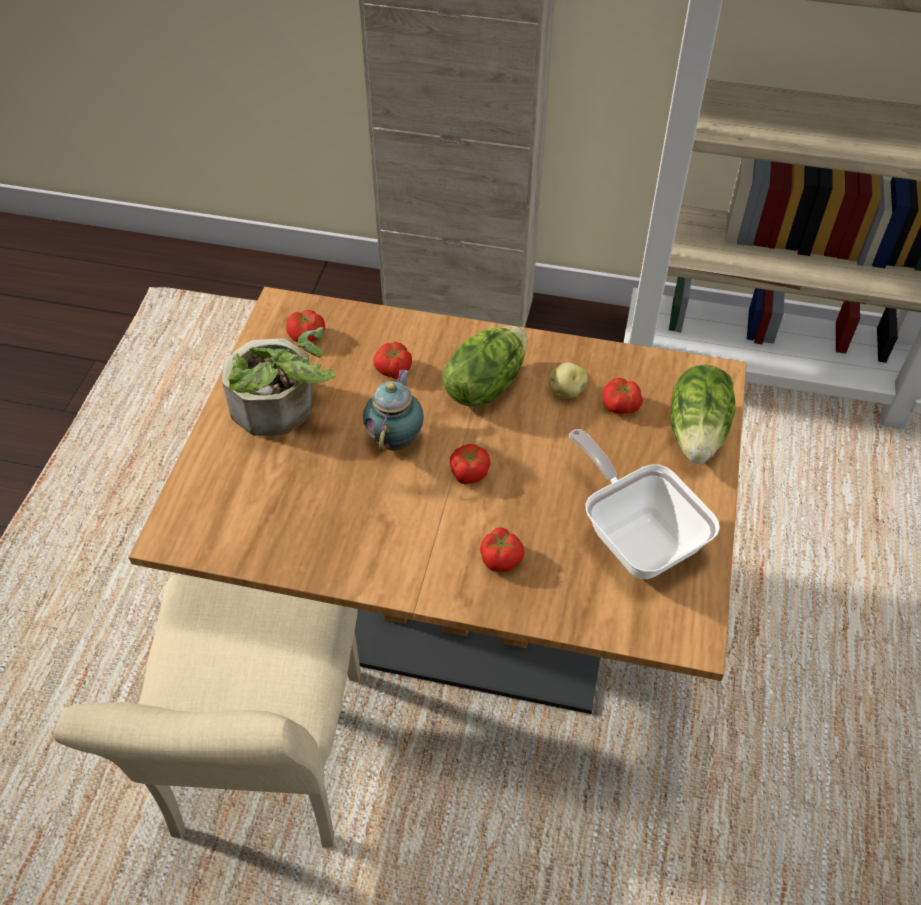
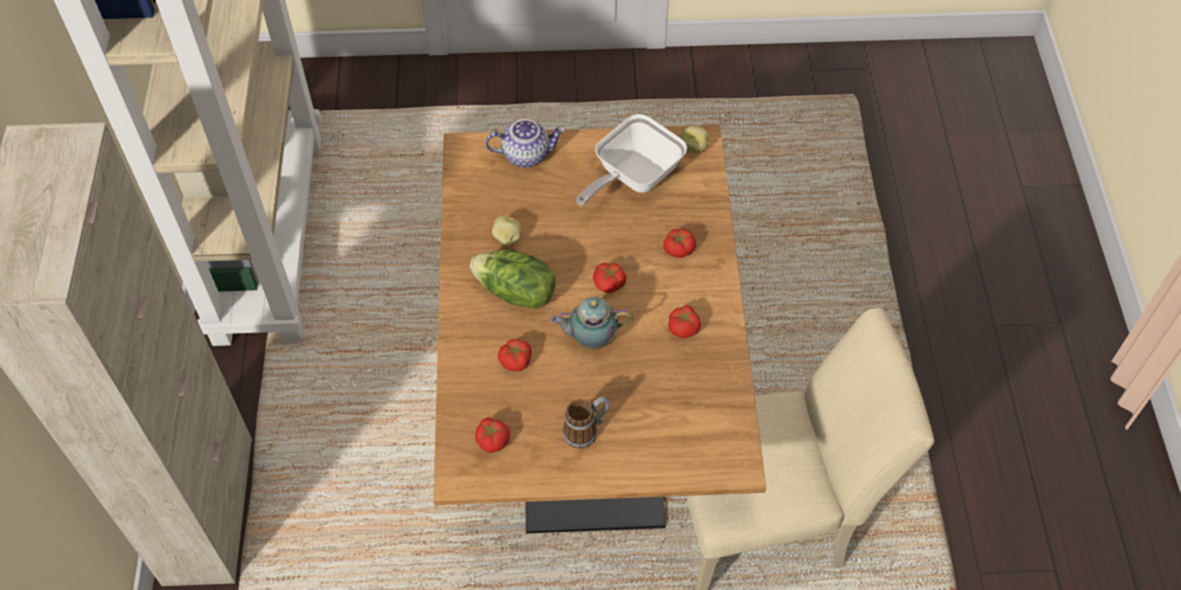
camera: 105 degrees left, 5 degrees up
(282, 410) = (586, 430): potted plant -> mug
(620, 406) = (513, 202): tomato -> tomato (684, 328)
(682, 625) = (694, 147): none -> potato
(698, 432) = (526, 154): lettuce -> teapot

